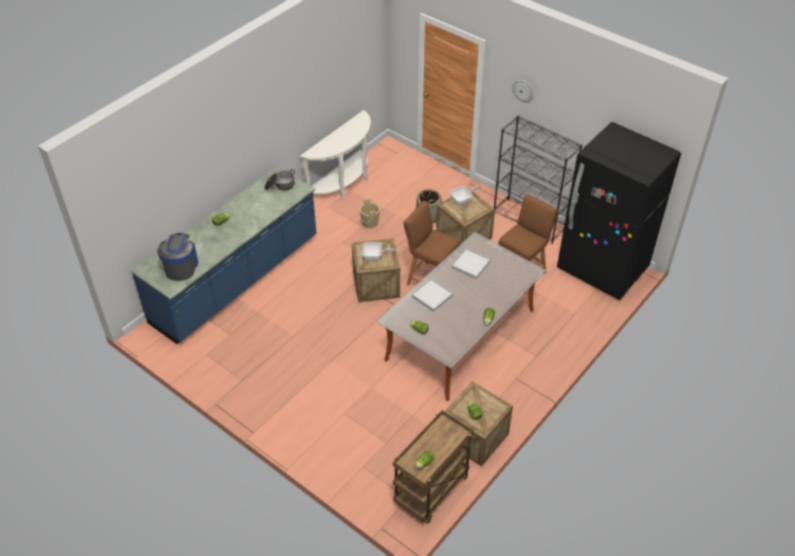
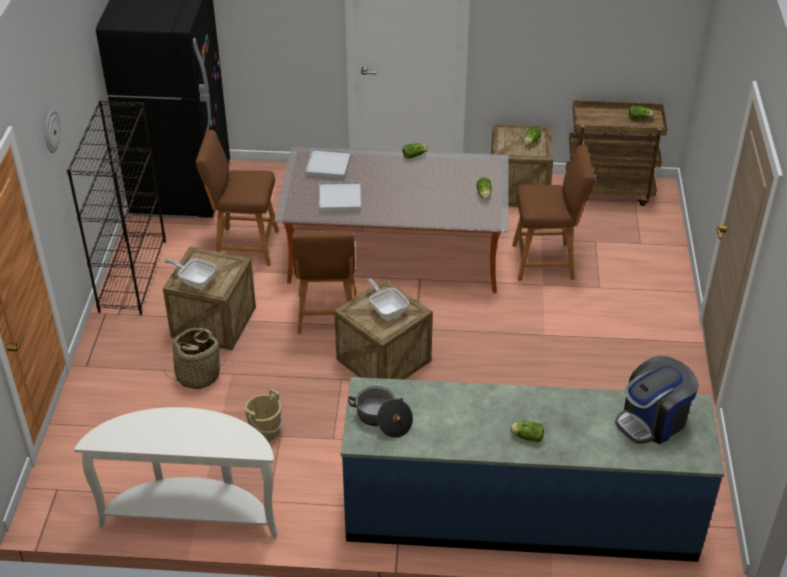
camera: 125 degrees left, 5 degrees down
(389, 403) = (546, 261): none -> brown stool
(432, 296) = (423, 206): white tray -> white tray (328, 166)

